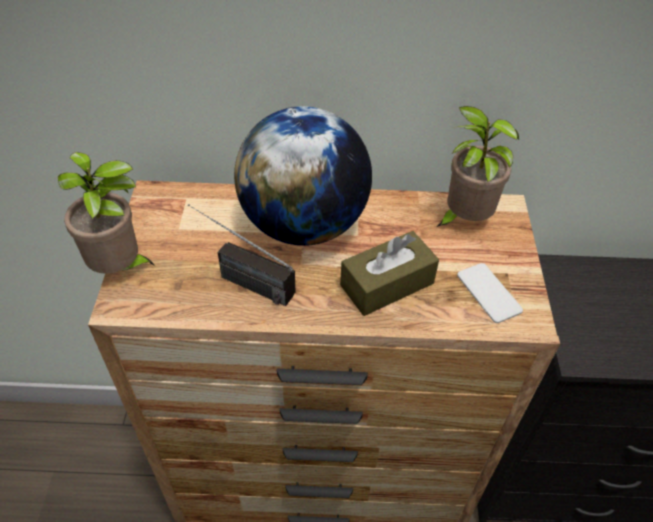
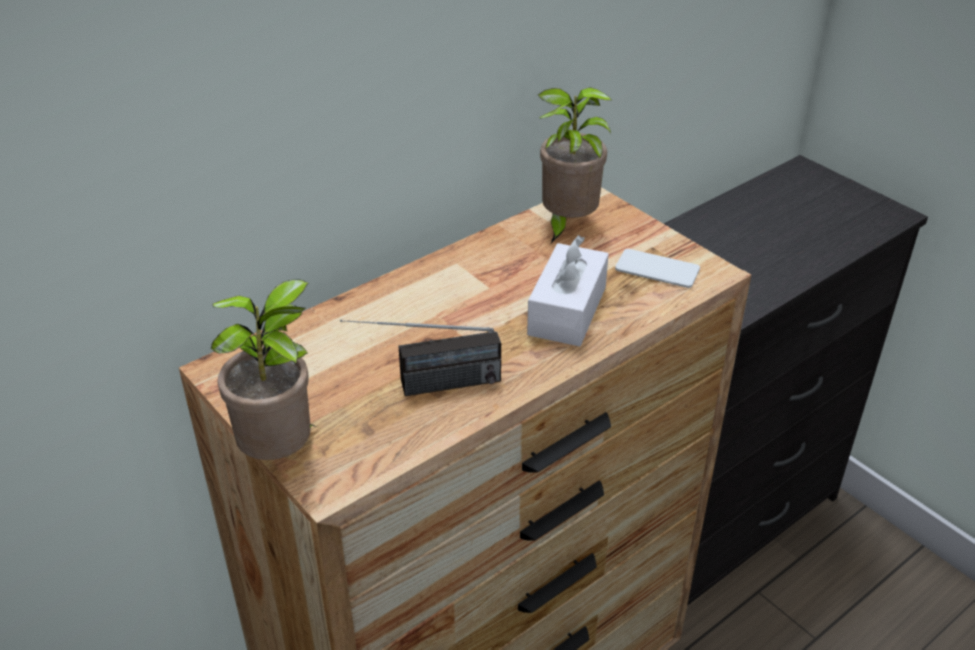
camera: 40 degrees left, 10 degrees down
(304, 225) = (426, 307): globe -> none
(387, 284) = (567, 311): brown tissue box -> white tissue box

